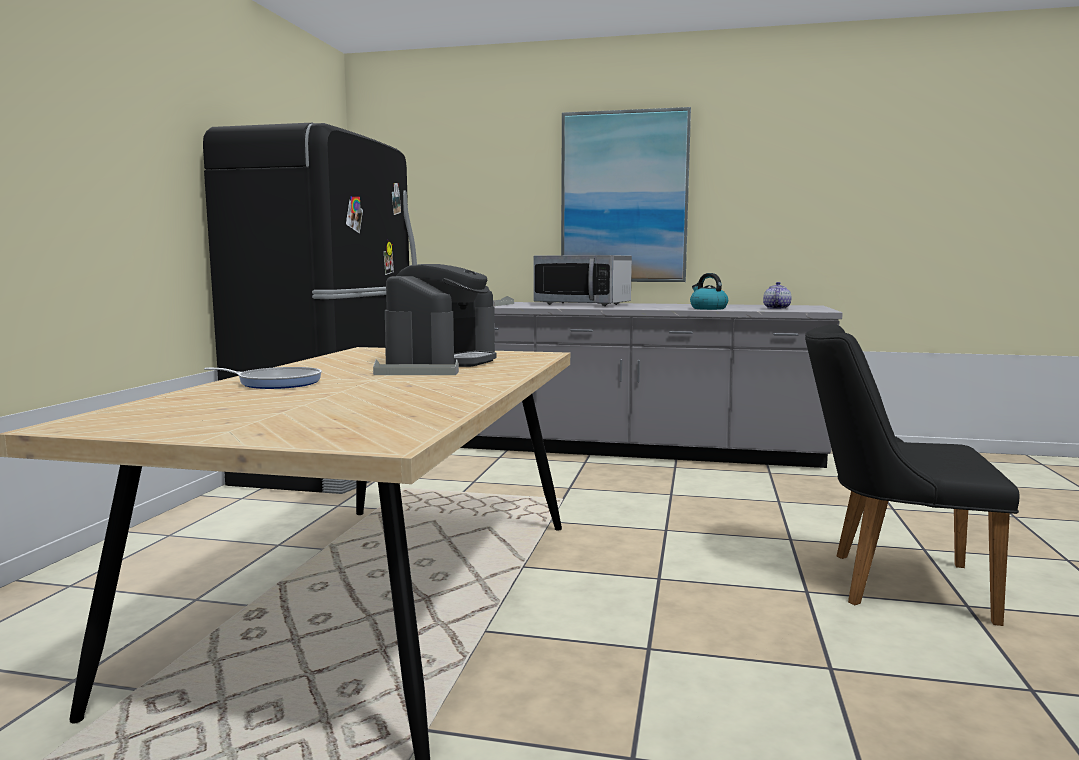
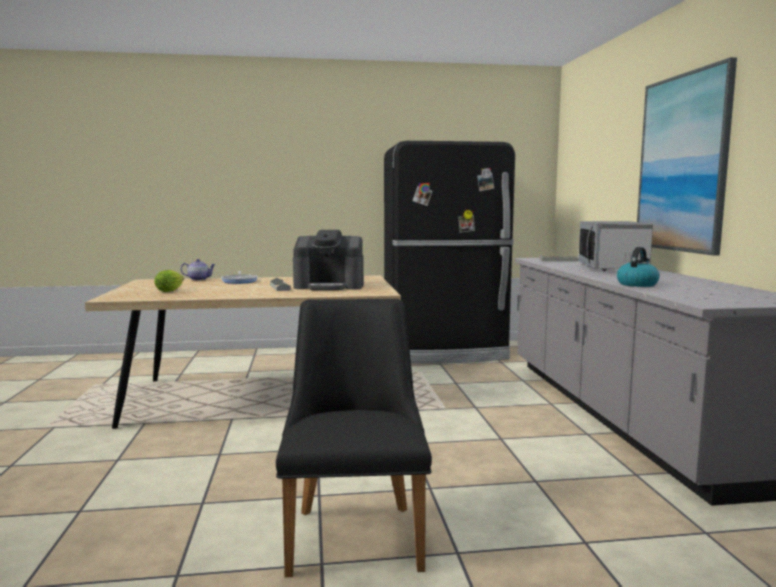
camera: 70 degrees right, 0 degrees up
(338, 411) = (171, 291): none -> lettuce
(776, 308) = (699, 295): teapot -> teapot (199, 279)

